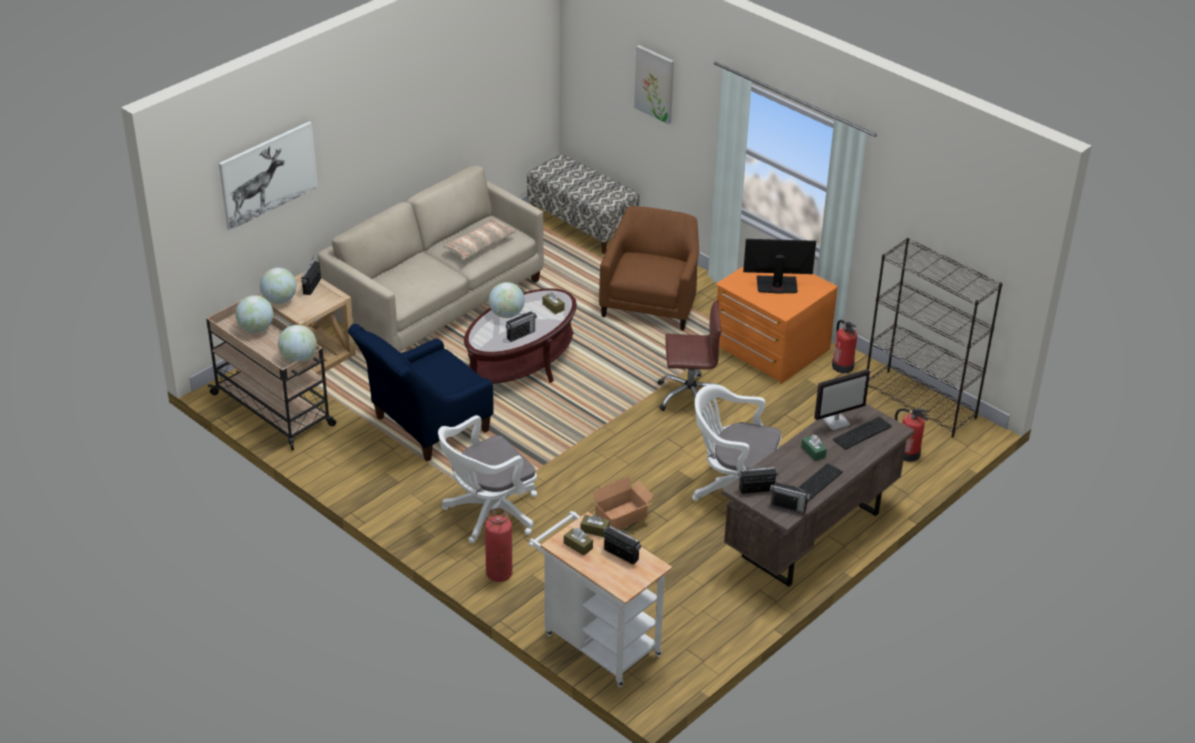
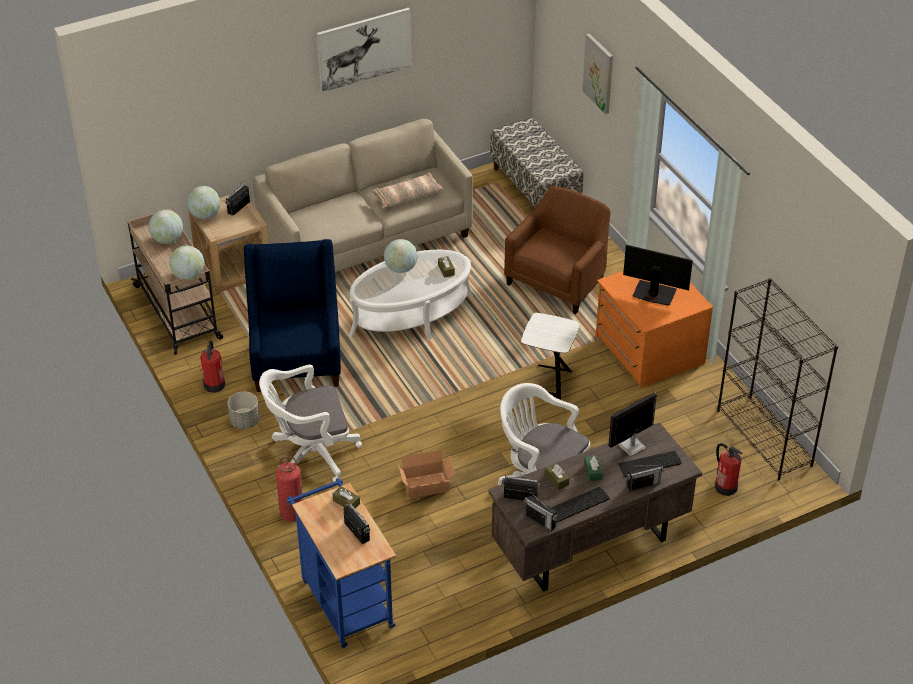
camera: 20 degrees right, 5 degrees up
(268, 175) = (202, 103): picture -> picture (364, 49)
(401, 498) = (244, 421): none -> grey planter
(424, 428) = (297, 359): blue armchair -> blue armchair turned 105 degrees clockwise
(521, 335) = (403, 291): radio -> radio (643, 485)
(521, 363) = (411, 315): brown coffee table -> white coffee table
(578, 546) = (324, 514): brown tissue box -> brown tissue box (557, 480)
(596, 641) = (344, 599): white cart -> blue cart
(690, 396) = (548, 381): brown office chair -> white side table
(836, 422) = (631, 446): monitor -> monitor turned 150 degrees clockwise
(842, 366) = (708, 383): fire extinguisher -> fire extinguisher (214, 384)

